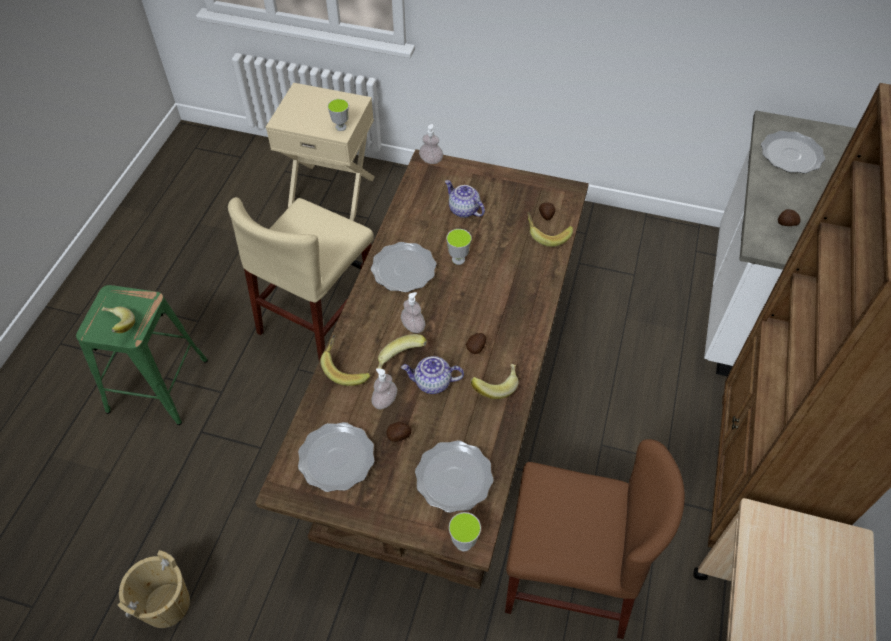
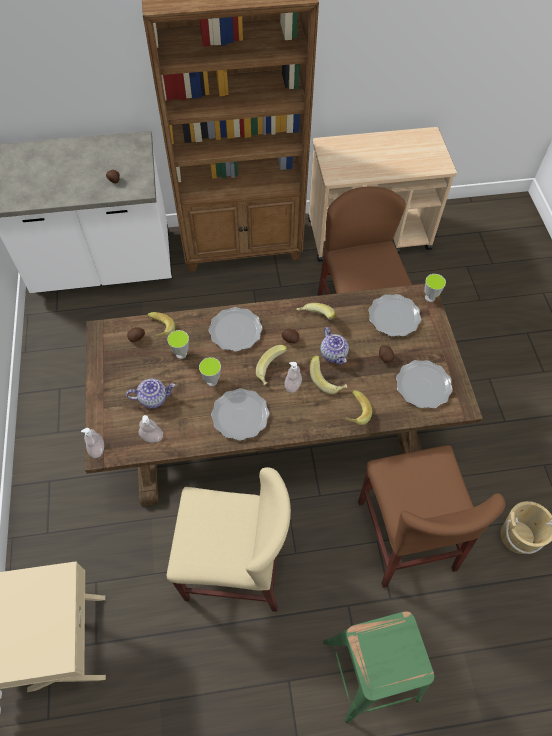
camera: 115 degrees left, 5 degrees up
(118, 326) = (401, 646): banana -> banana (272, 371)
(249, 479) = (405, 534): none -> brown chair
(341, 127) = (52, 580): cup -> cup (181, 354)
(385, 401) = (364, 376): soap dispenser -> soap dispenser (152, 437)
(463, 210) = (153, 398): teapot -> teapot turned 120 degrees counterclockwise
(790, 154) = (36, 187): plate -> plate (235, 331)

